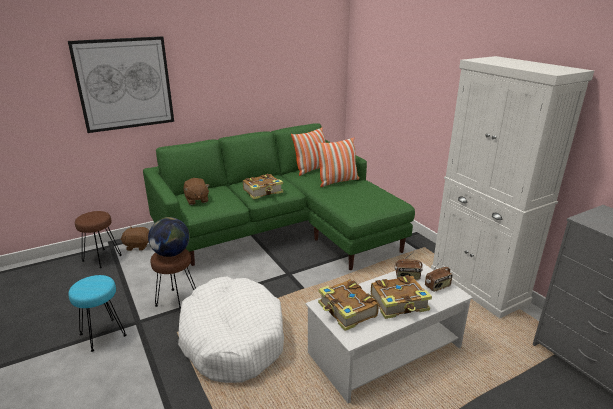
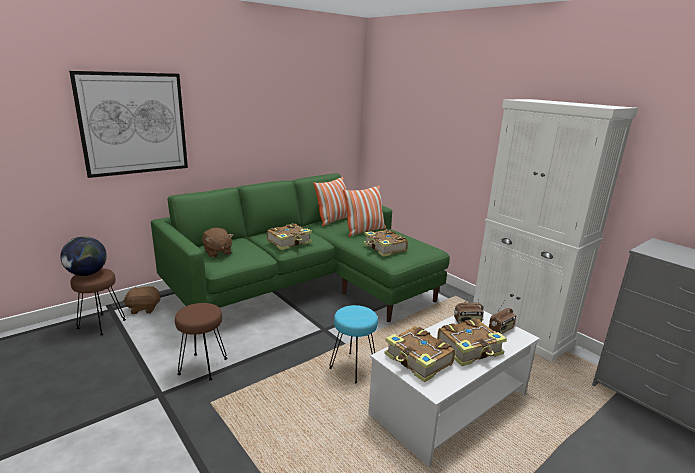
camera: 10 degrees left, 5 degrees down
(104, 334) = (118, 413): turquoise stool -> turquoise stool (353, 368)
(171, 253) = (199, 310): globe -> globe (87, 274)
(232, 338) = (278, 405): white dog bed -> none
(350, 200) = (384, 248): none -> book

